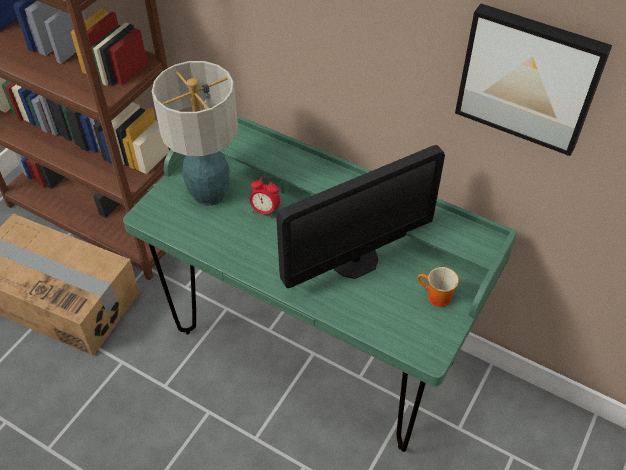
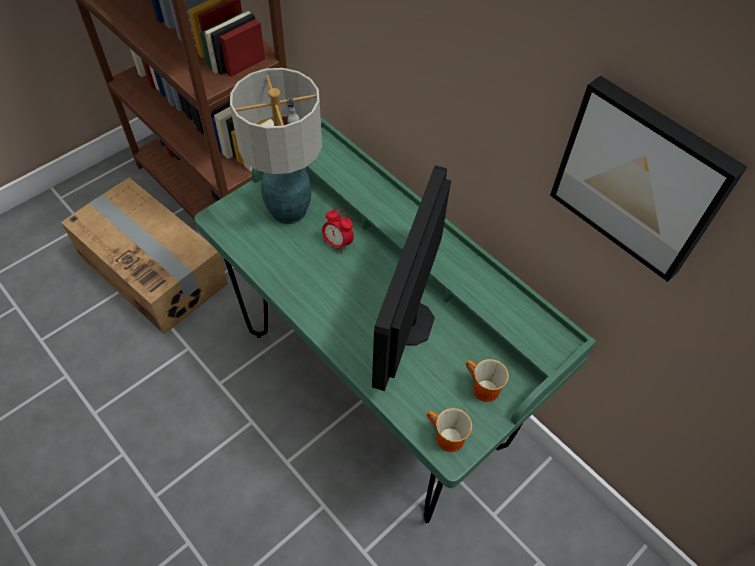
camera: 15 degrees right, 5 degrees up
(354, 260) = (410, 323): monitor -> monitor turned 120 degrees clockwise
(421, 345) = (445, 438): none -> mug

